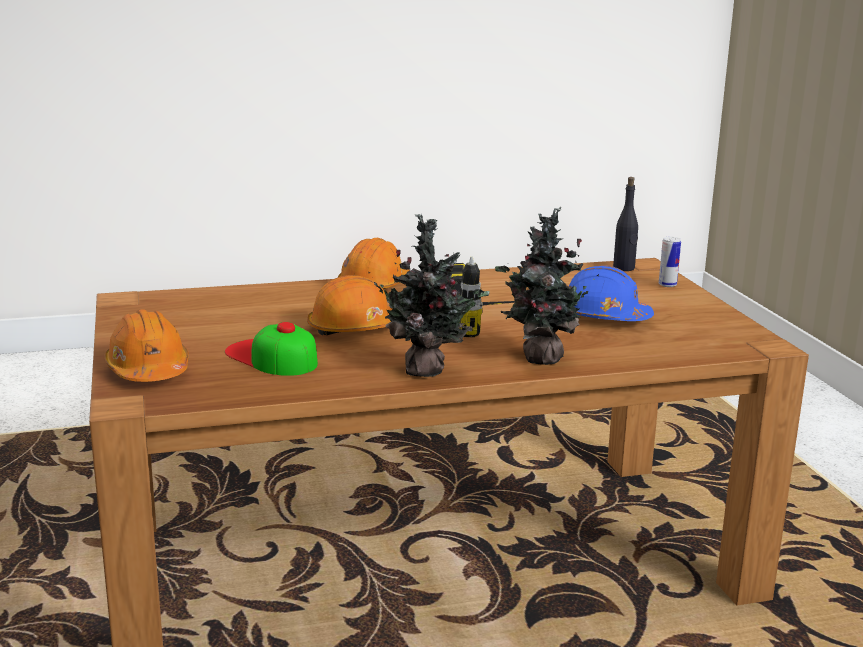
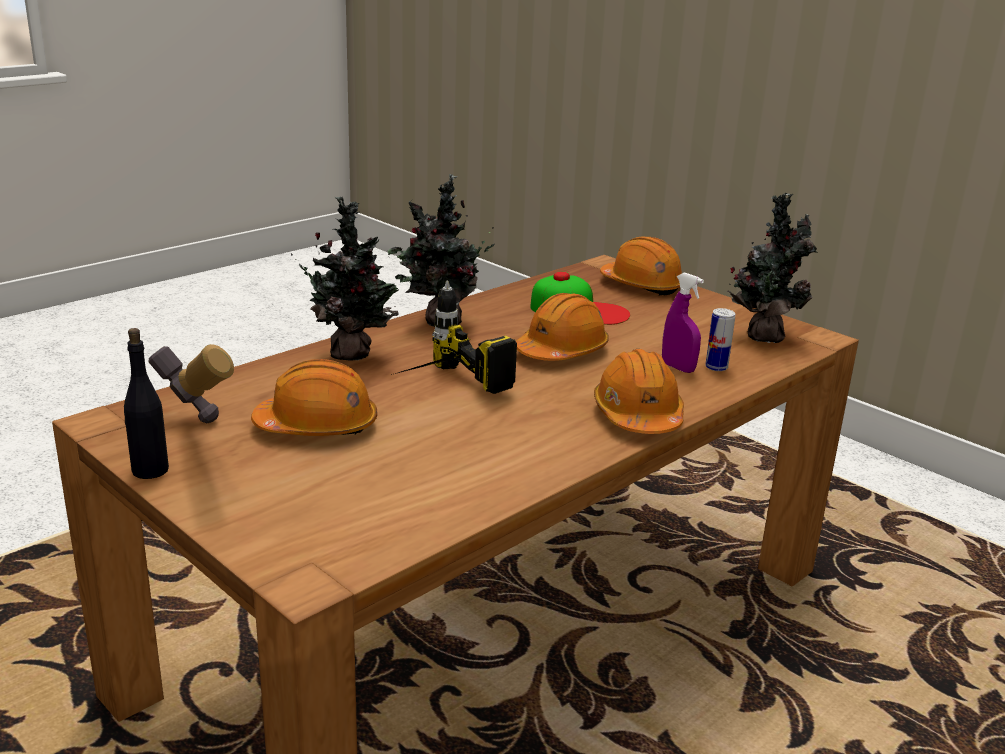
camera: 150 degrees right, 5 degrees up
(163, 308) = (763, 336): none -> potted plant
(286, 302) = (678, 368): none -> purple spray bottle
(604, 317) = (317, 426): blue hard hat -> orange hard hat
(624, 268) = (338, 556): black bottle -> black bottle (149, 470)
(667, 285) = (249, 525): can -> can (716, 367)
(694, 320) = (197, 449): none -> hammer

